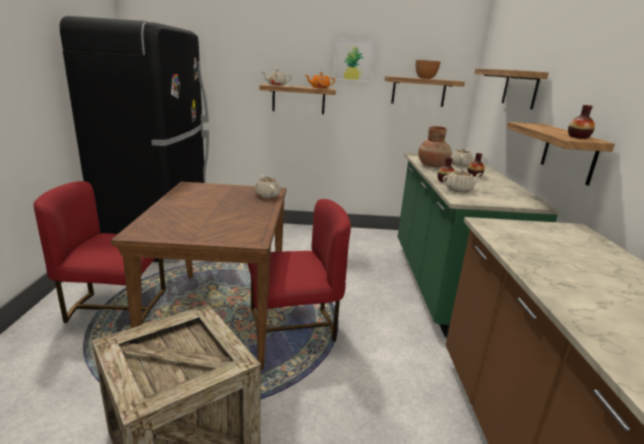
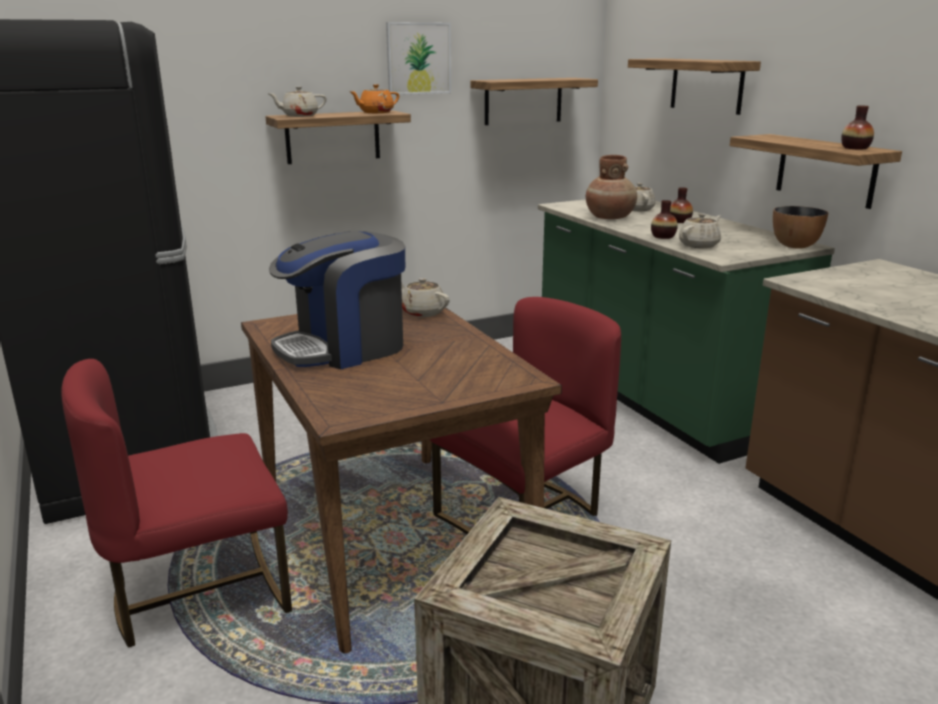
camera: 25 degrees left, 0 degrees up
(199, 203) = (344, 348): none -> coffee machine
(425, 78) = (538, 79): bowl -> bowl (795, 246)

